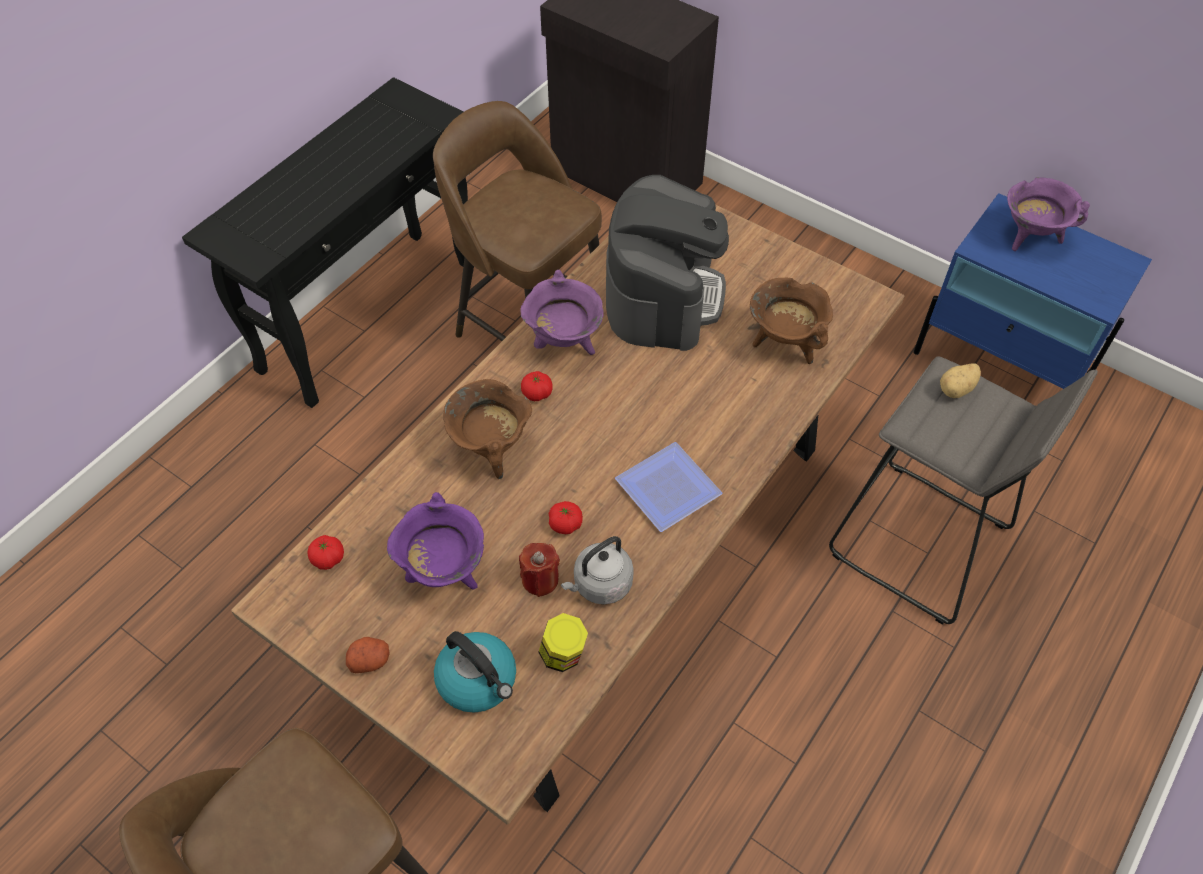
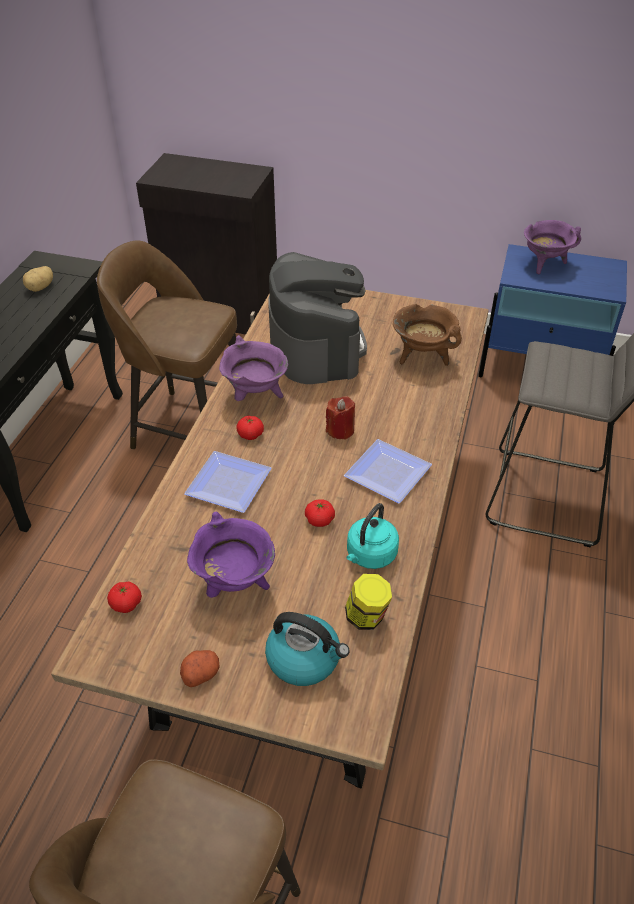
camera: 20 degrees left, 10 degrees down
(491, 449) = (232, 483): brown cooking pot -> plate
(540, 579) = (319, 566): red candle -> red candle (340, 430)
(600, 585) = (370, 555): grey kettle -> turquoise kettle
(957, 389) = (557, 357): potato -> potato (41, 287)

